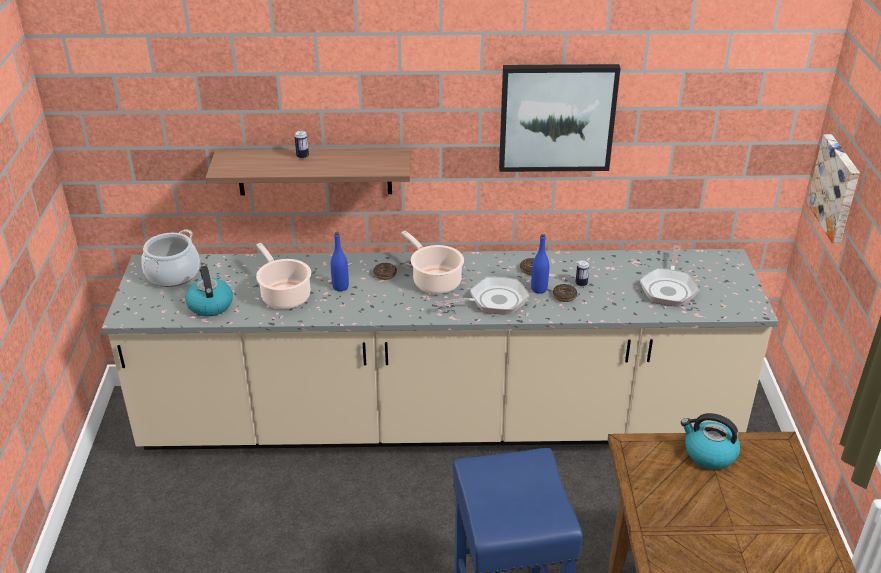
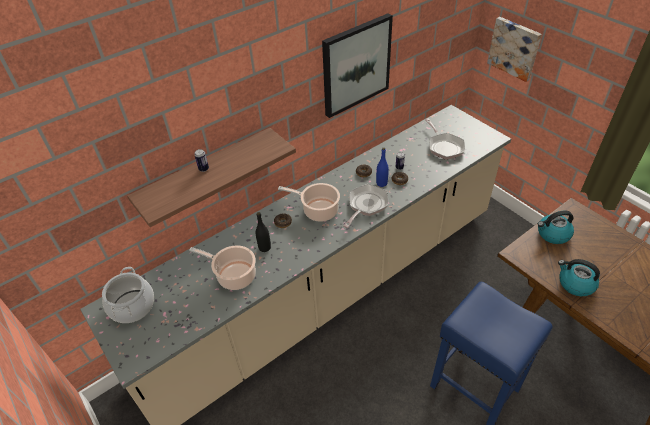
camera: 35 degrees left, 10 degrees up
(210, 305) = (188, 314): kettle -> kettle (575, 284)
(340, 287) = (264, 247): blue bottle -> black bottle

